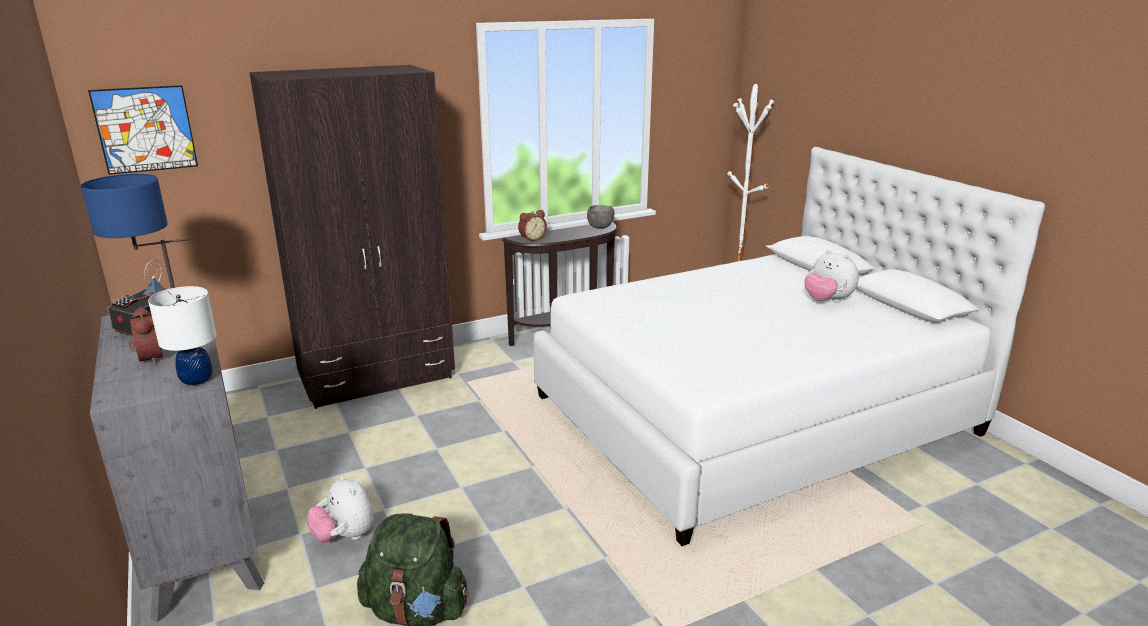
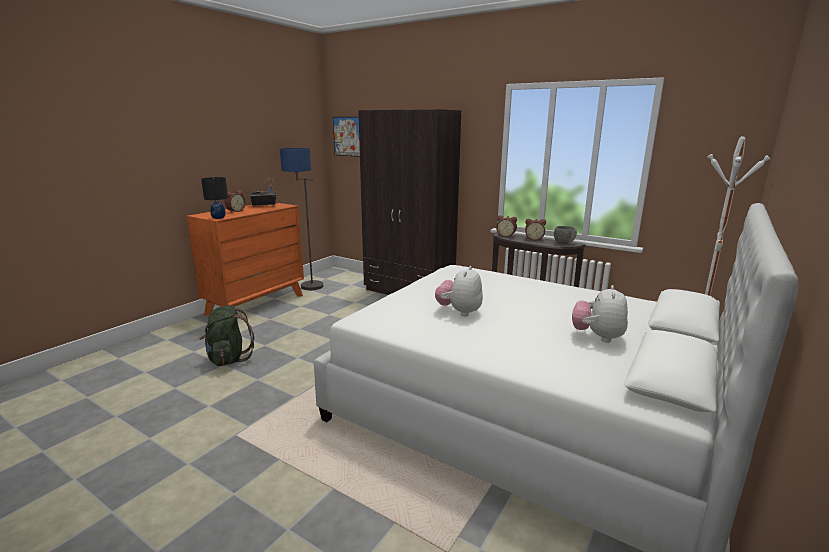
camera: 60 degrees right, 5 degrees down
(197, 380) = (219, 218): white table lamp -> black table lamp
(202, 538) = (256, 304): grey dresser -> orange dresser
(345, 537) = (273, 327): plush toy -> plush toy (459, 312)
(565, 232) = (534, 239): none -> alarm clock

